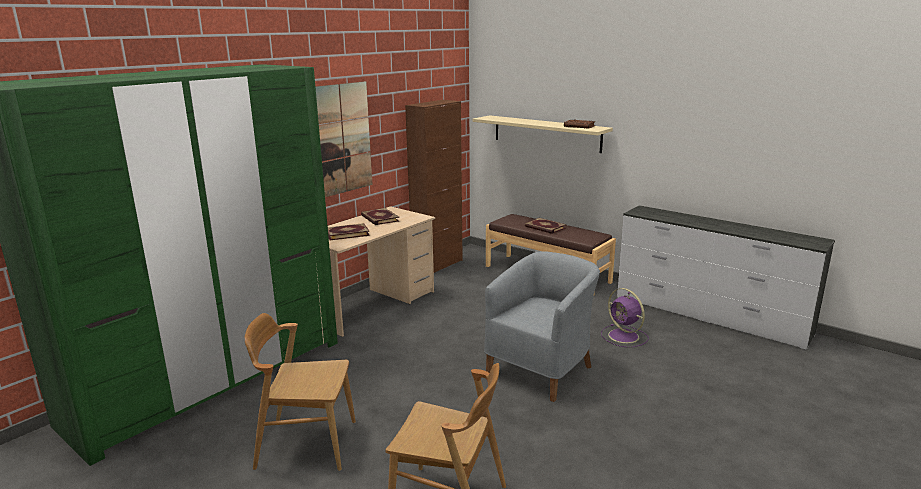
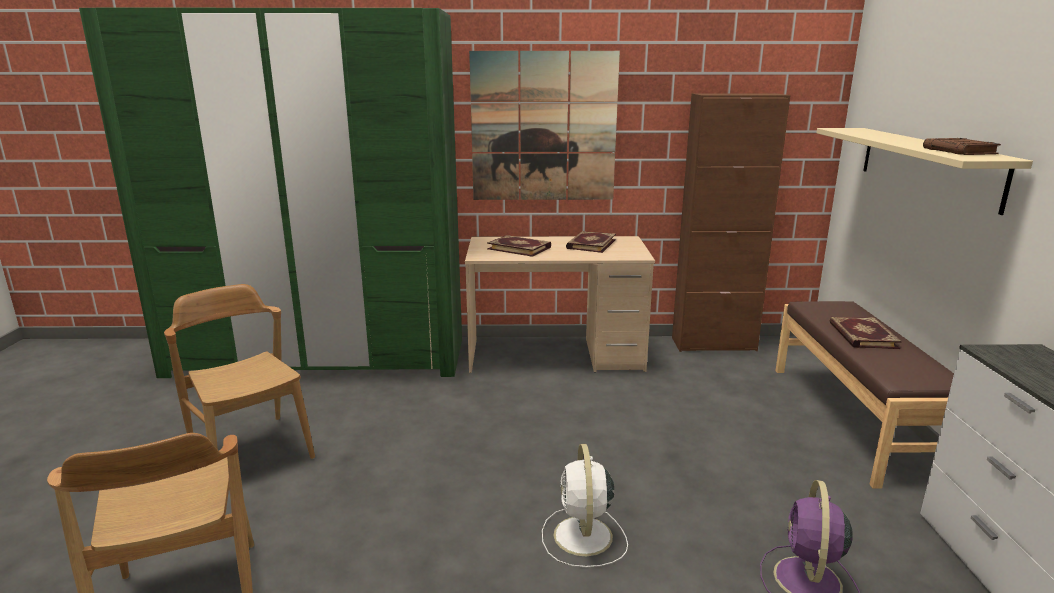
camera: 50 degrees right, 0 degrees up
(542, 369) = (583, 538): grey armchair -> white fan

